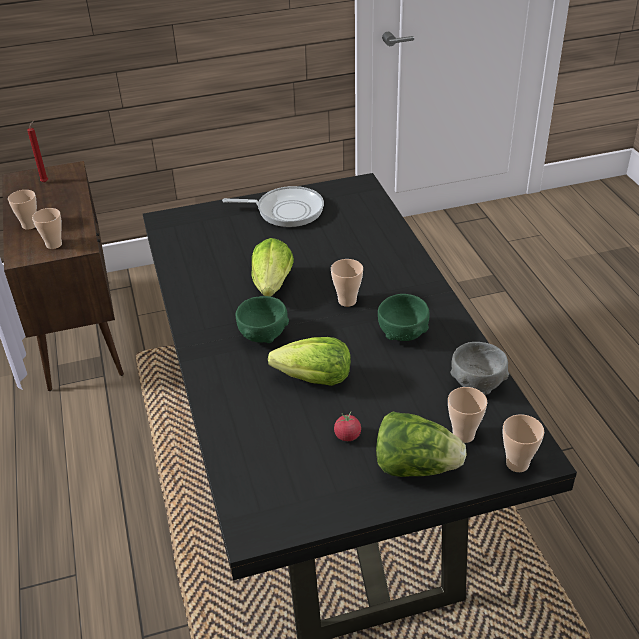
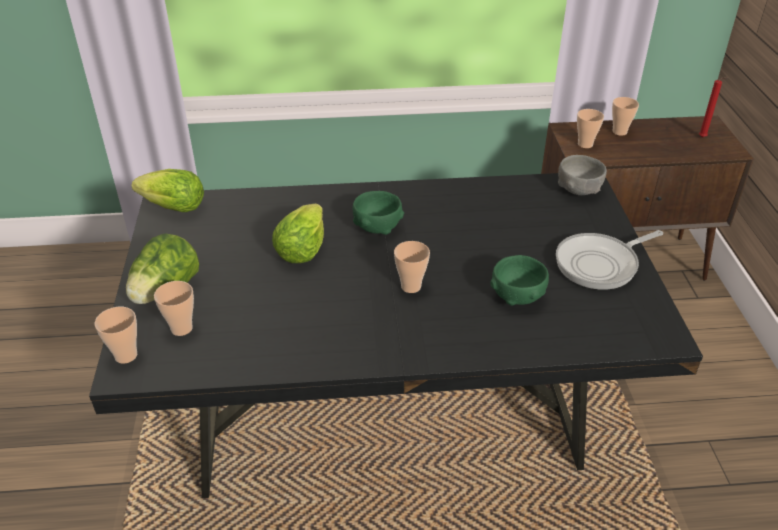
camera: 100 degrees right, 0 degrees up
(272, 284) = (454, 240): lettuce -> lettuce (174, 207)
(286, 211) = (600, 264): frying pan -> frying pan turned 45 degrees clockwise
(347, 436) = (223, 259): tomato -> none
(403, 333) = (342, 317): green bowl -> green bowl (517, 296)
(477, 383) = (242, 355): grey bowl -> grey bowl (578, 189)

